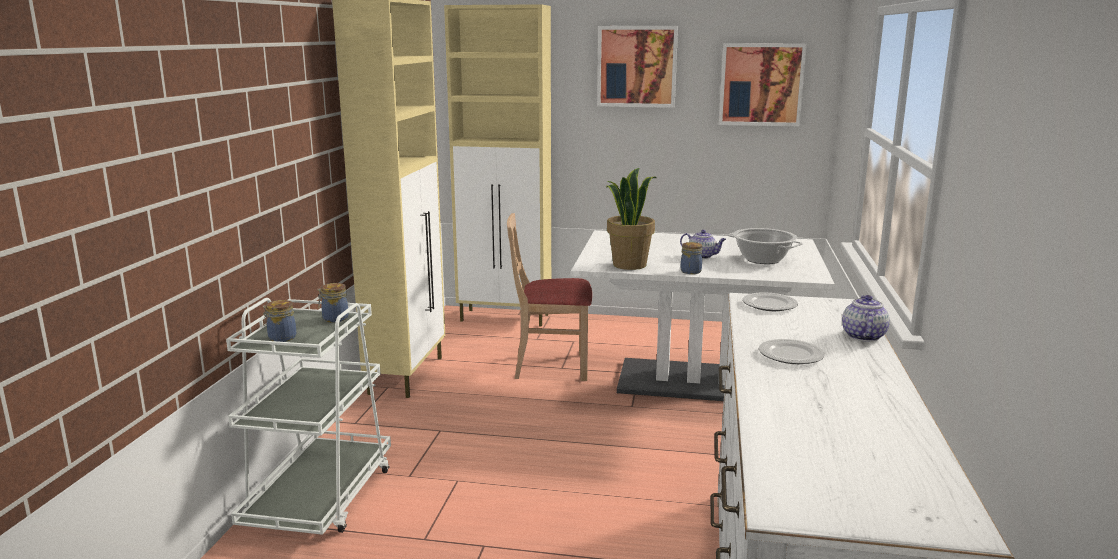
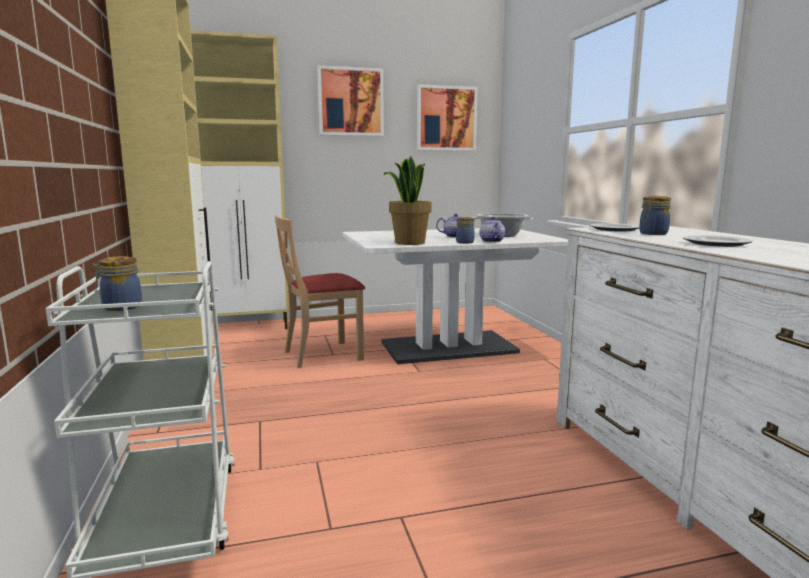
camera: 25 degrees left, 5 degrees down
(334, 318) = (172, 288): jar -> jar (652, 234)
(862, 336) = (724, 234): teapot -> teapot (491, 241)

